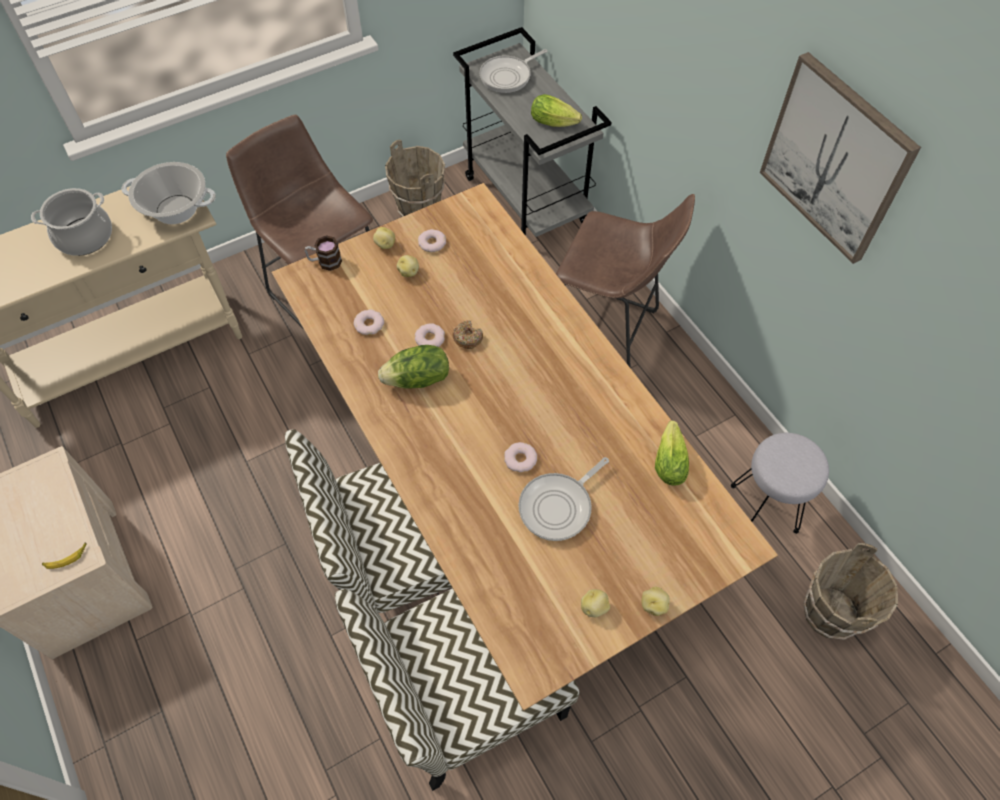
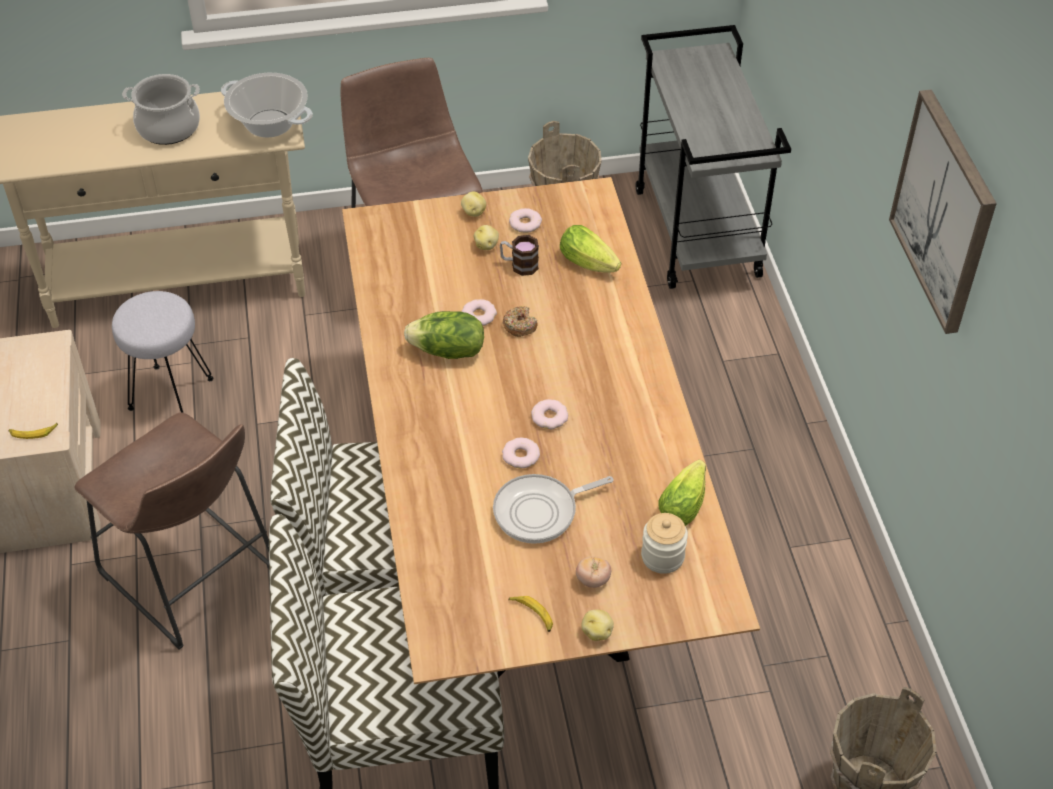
camera: 20 degrees right, 10 degrees down
(325, 262) = (402, 213): mug -> mug (519, 265)
(369, 324) = (421, 285): donut -> donut (549, 417)
(508, 76) = (697, 75): frying pan -> none
(556, 122) = (730, 137): lettuce -> lettuce (591, 264)
(594, 607) = (532, 615): potato -> banana
(604, 332) = (728, 403): brown stool -> brown stool (195, 580)
(629, 557) = (593, 580): none -> tomato
(674, 515) = (662, 556): none -> jar
(765, 508) = (840, 650): grey stool -> grey stool (172, 395)

